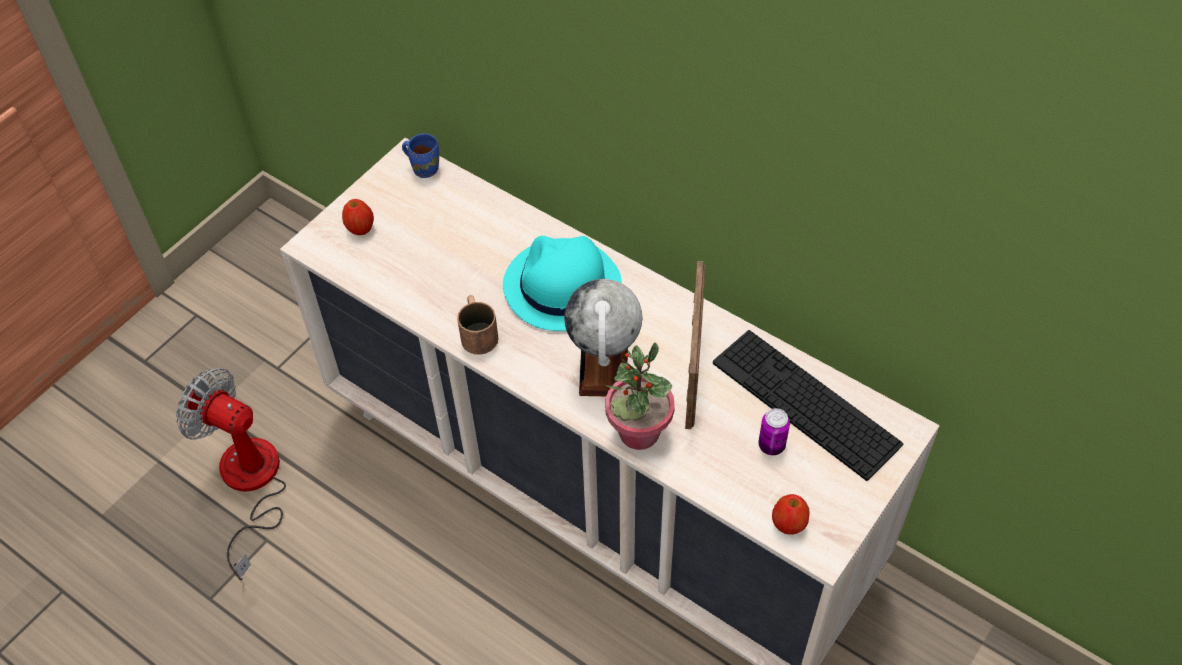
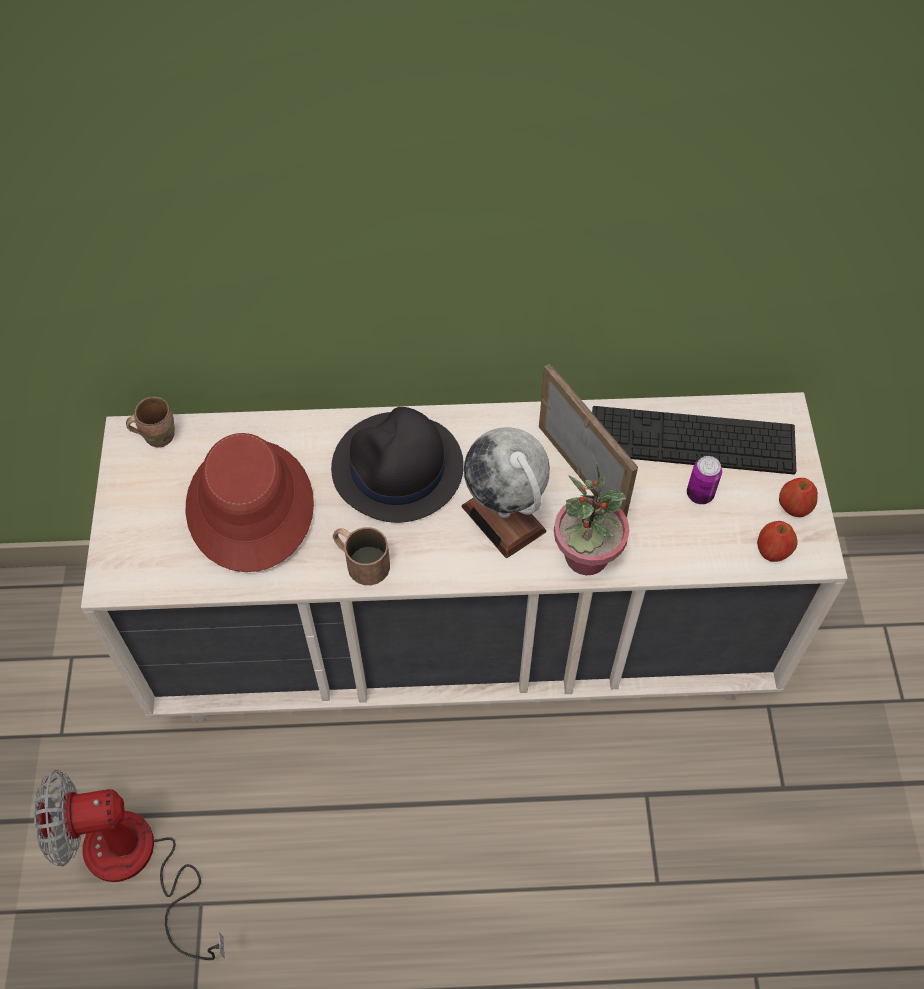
camera: 40 degrees left, 5 degrees up
(360, 228) = (148, 534): apple -> apple (793, 508)
(425, 168) = (157, 435): blue mug -> brown mug
(440, 250) = (249, 506): none -> red hat
(561, 286) = (397, 469): turquoise hat -> black hat

